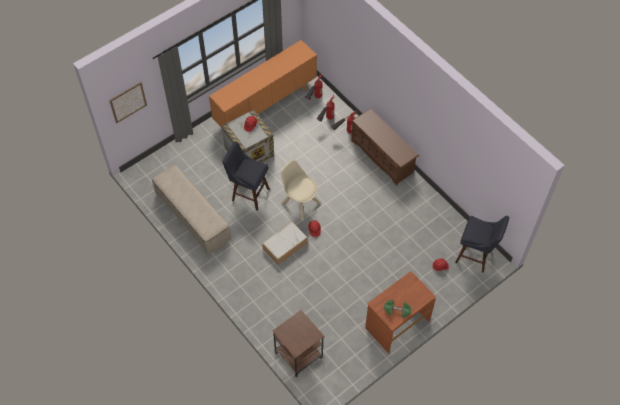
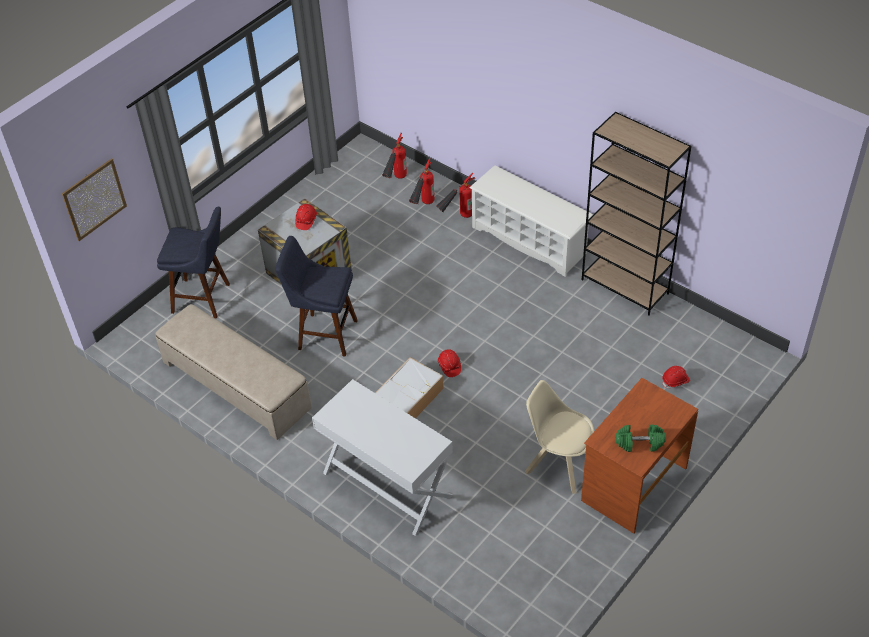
camera: 10 degrees left, 10 degrees down
(261, 294) = (386, 484): none -> white console table
(265, 104) = (318, 201): orange cabinet -> none
(298, 354) = (477, 567): brown cart -> none
(299, 203) = (413, 331): beige chair -> beige chair (558, 463)
(382, 156) = (529, 240): brown shoe rack -> white shoe rack
(430, 199) = (625, 286): none -> beige bookcase
(476, 256) = (728, 355): blue stool -> blue stool (205, 299)

